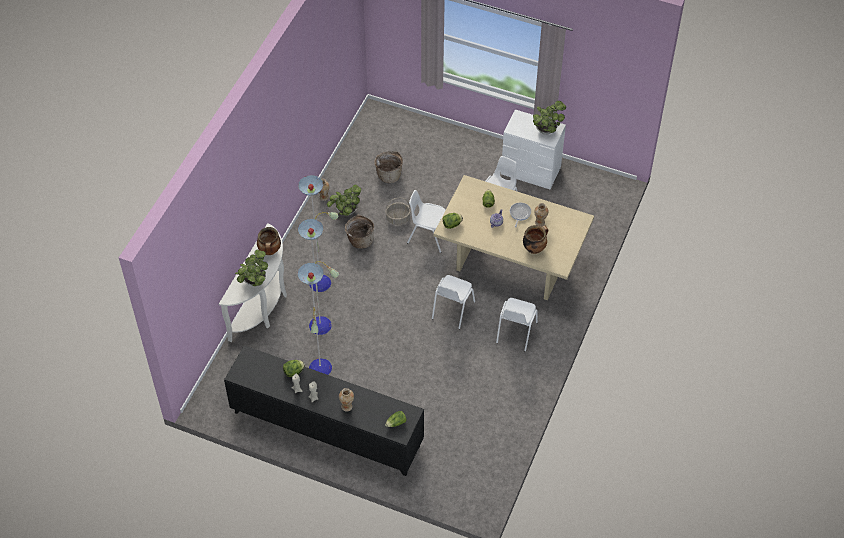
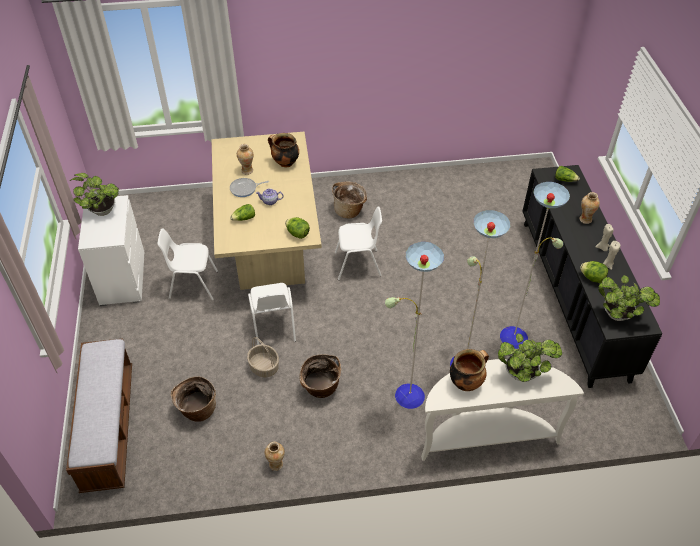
camera: 120 degrees left, 5 degrees down
(345, 212) = (286, 426): potted plant -> potted plant (619, 315)
(407, 132) = (109, 427): none -> bench
(515, 333) = (349, 210): white chair -> basket

